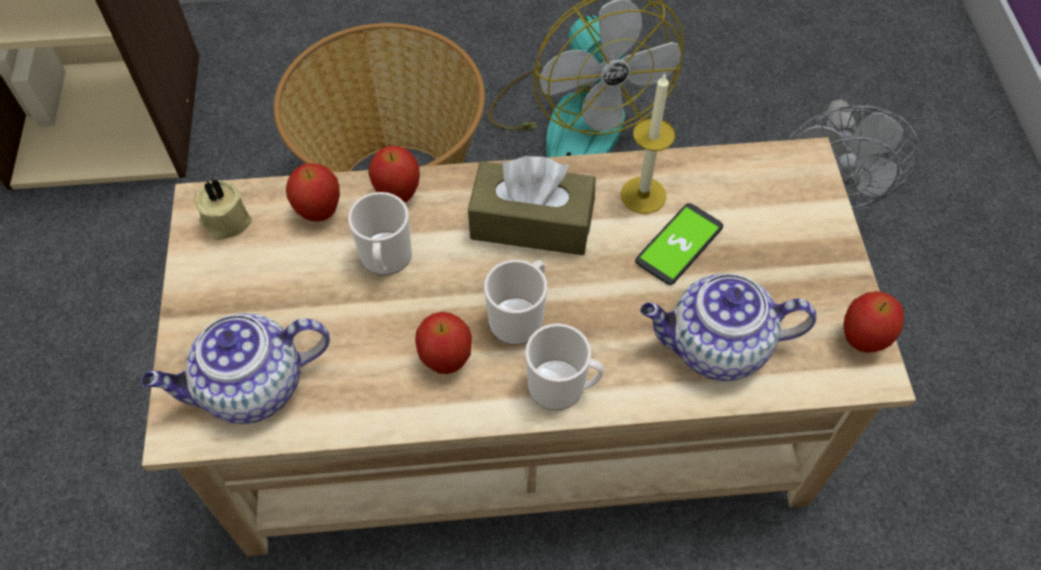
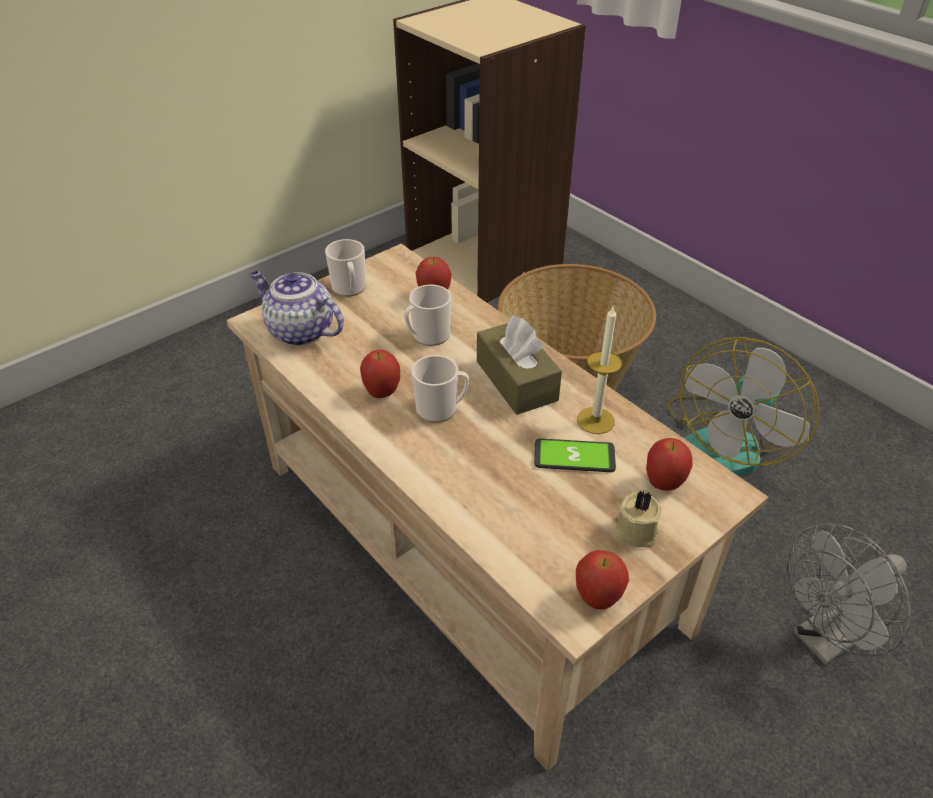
camera: 55 degrees right, 15 degrees down
(225, 221) = (394, 270): beige candle -> beige candle (635, 530)
(398, 195) = (477, 318): apple -> apple (663, 483)
(562, 387) = (408, 452): mug -> mug (350, 289)
(715, 347) = (508, 514): teapot -> none

